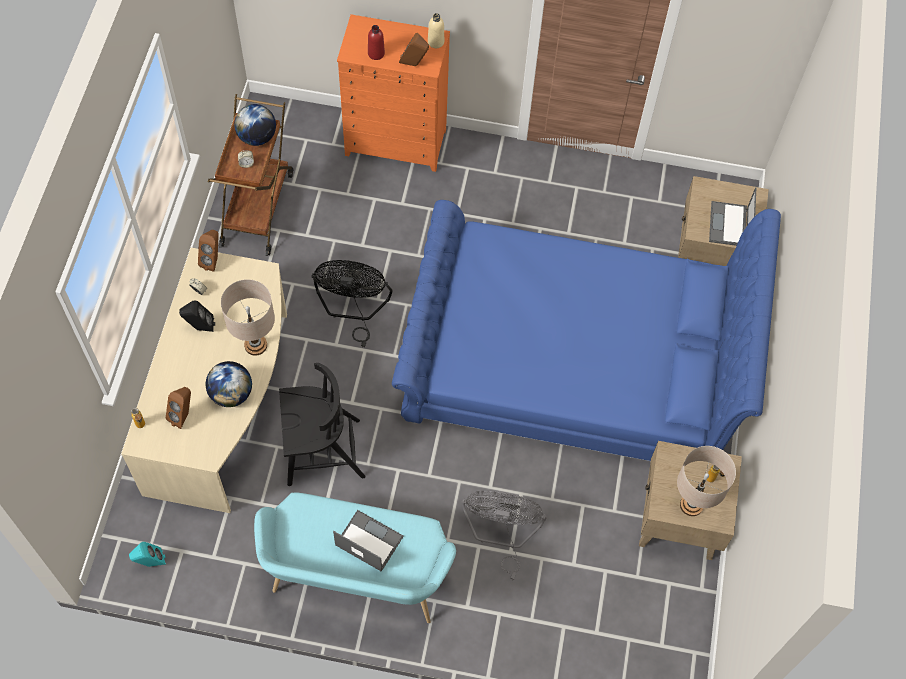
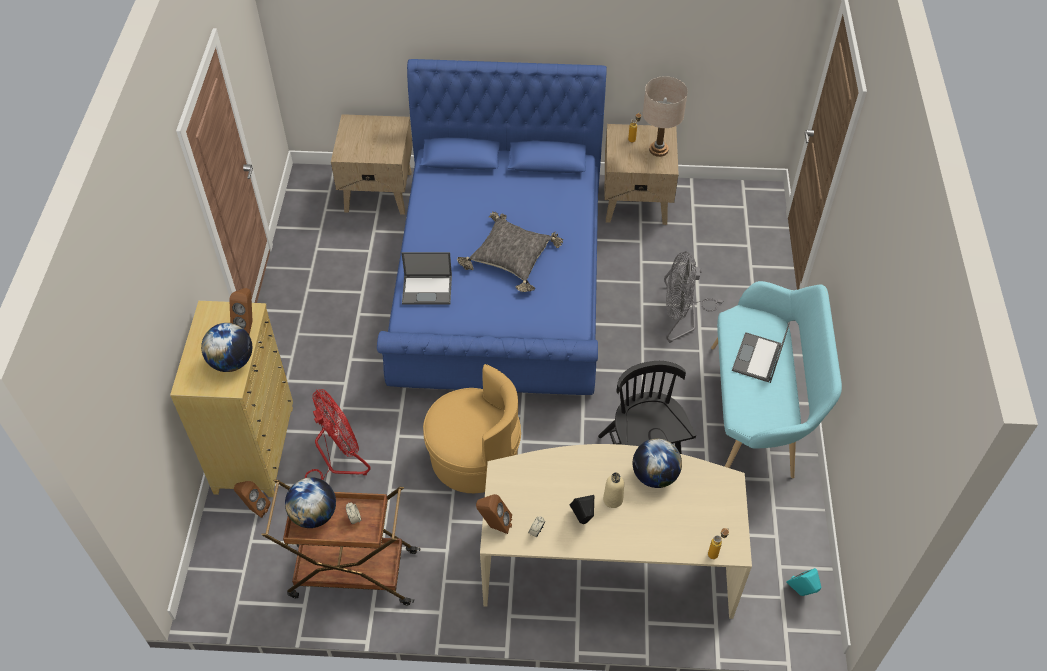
camera: 95 degrees left, 10 degrees down
(183, 415) = (691, 515): brown speaker -> brown speaker (255, 508)
(256, 345) = (593, 464): beige table lamp -> none
(353, 309) = (473, 459): black fan -> beige armchair
(376, 53) = (232, 362): red bottle -> globe
(378, 202) = (335, 455): none -> red fan
(396, 145) = (257, 449): orange dresser -> beige dresser
(436, 42) = (215, 310): beige bottle -> beige bottle (613, 499)
(549, 334) = (511, 256): none -> pillow
(729, 225) = (383, 137): laptop -> laptop (428, 289)

